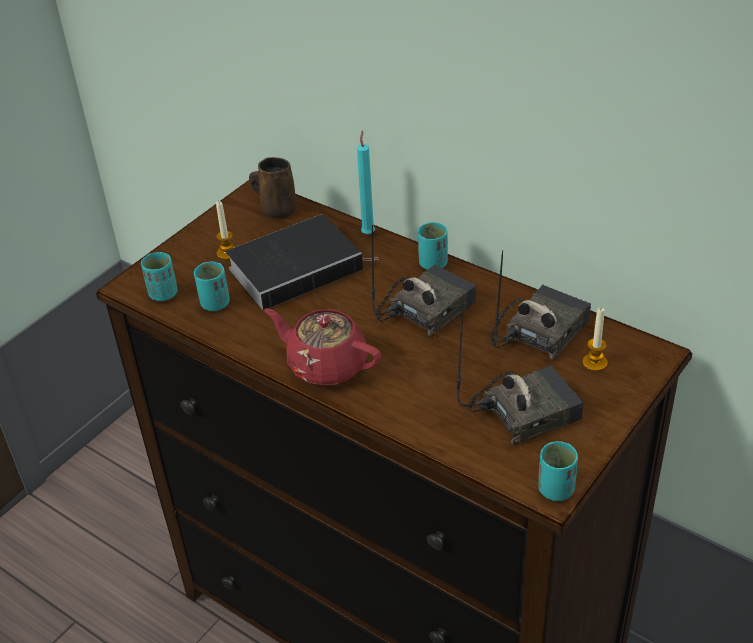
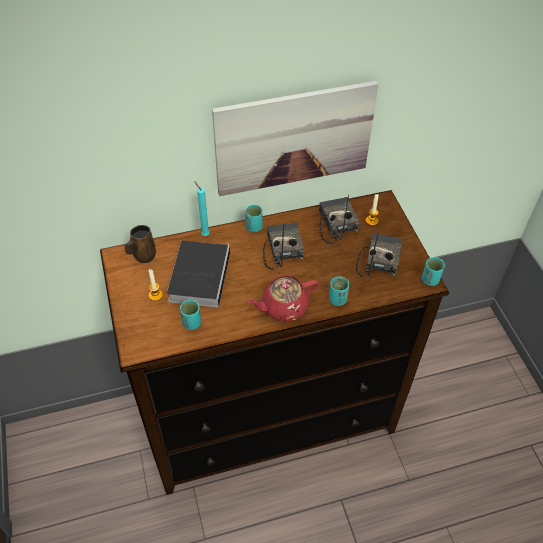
camera: 55 degrees left, 10 degrees up
(163, 294) = (159, 340): turquoise cup -> turquoise cup (337, 299)
(527, 143) = (294, 138): none -> picture

